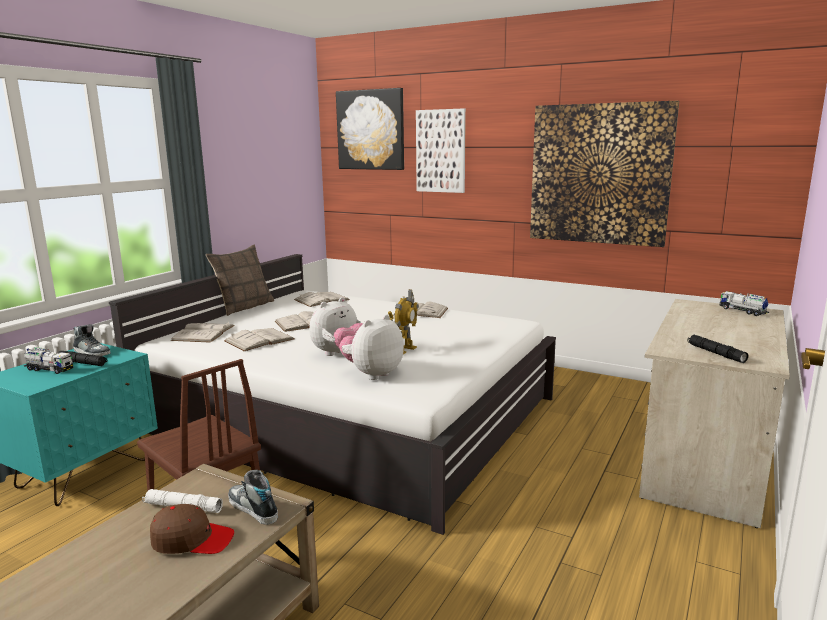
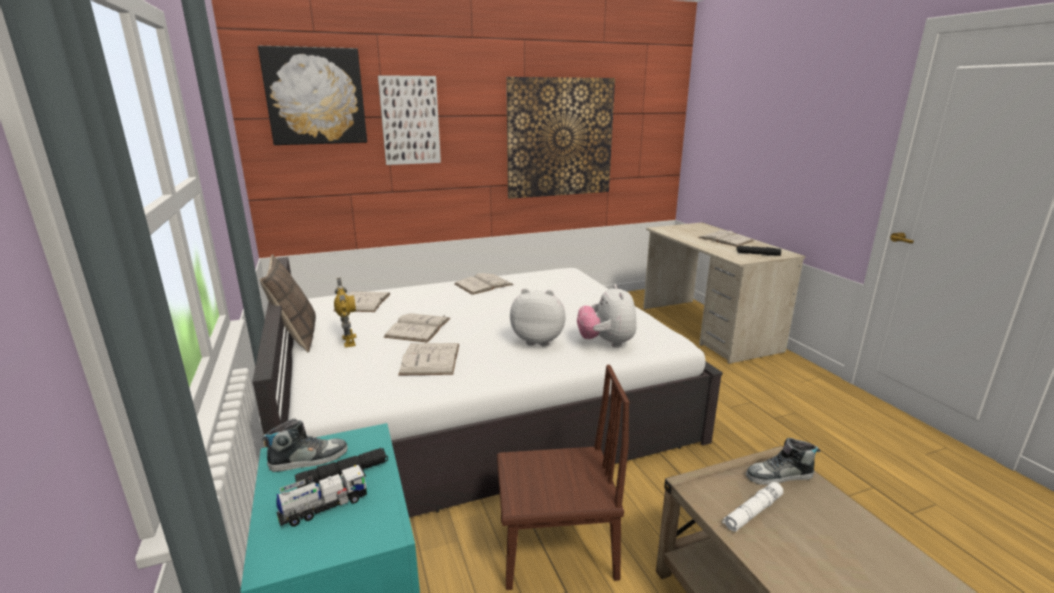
camera: 50 degrees left, 5 degrees up
(192, 540) = (818, 522): brown cap -> none
(203, 333) = (345, 378): white book -> white book (725, 239)
(340, 355) = (538, 340): plush toy -> plush toy turned 75 degrees counterclockwise
(404, 350) = (570, 317): toy robot -> toy robot (349, 341)
(742, 311) = (693, 227): toy truck -> none

